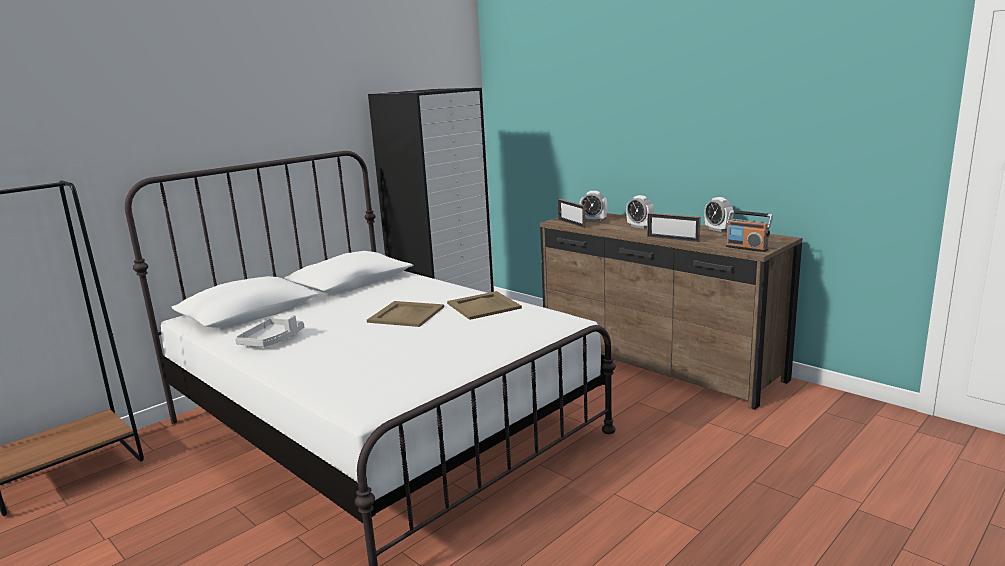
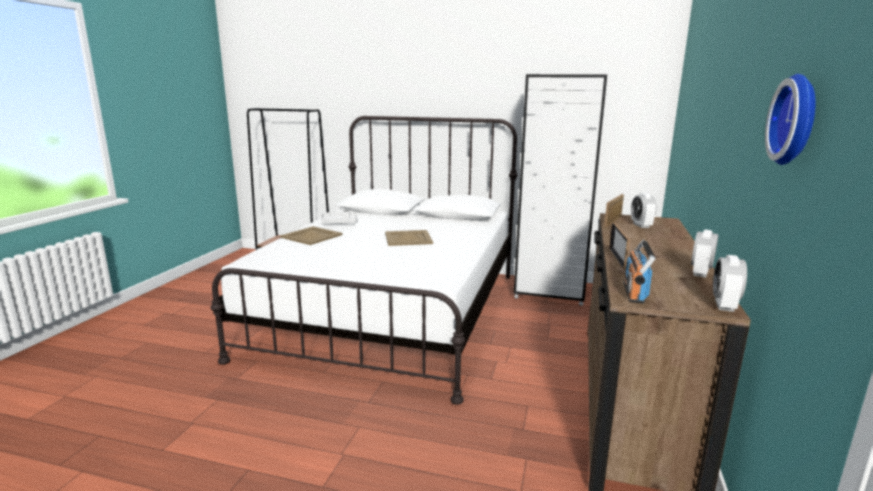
camera: 60 degrees right, 0 degrees up
(483, 306) = (447, 252): beige tray -> beige tray (311, 236)
(640, 226) = (648, 242): alarm clock -> alarm clock (724, 305)
(800, 110) = (798, 120): none -> wall clock

